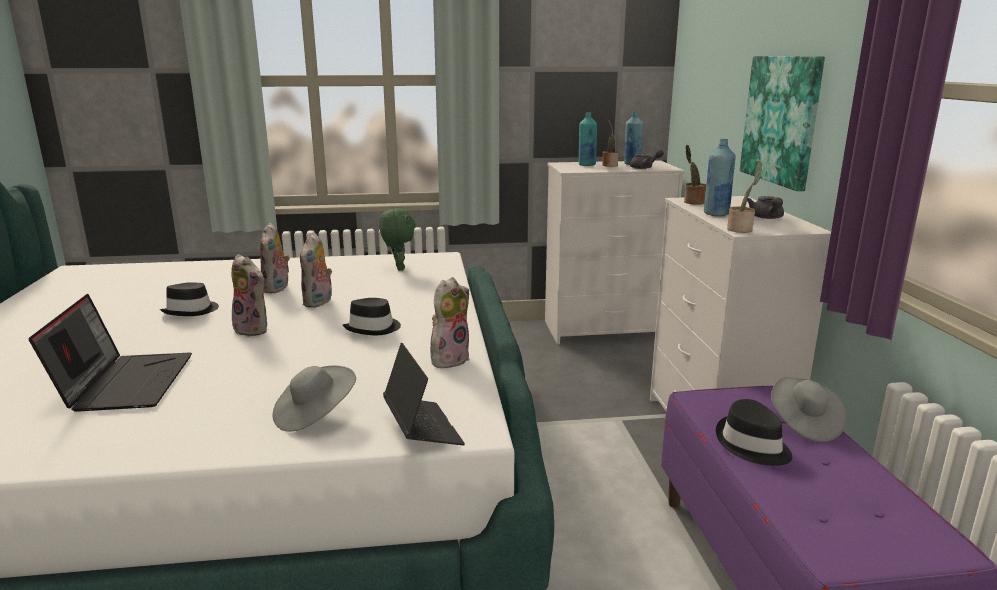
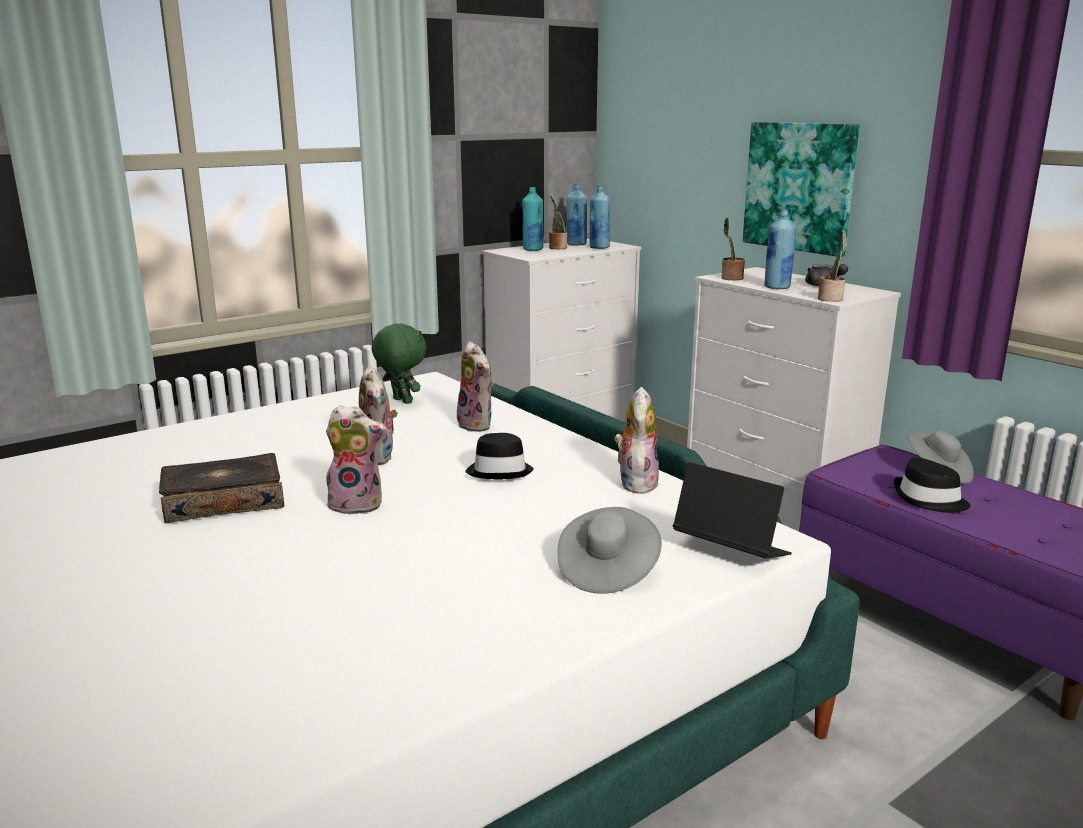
camera: 30 degrees left, 0 degrees up
(125, 382) = (310, 603): laptop -> none
(192, 311) = (224, 502): black hat -> book
(277, 289) = (291, 453): plush toy -> plush toy (478, 425)
(644, 168) = (599, 247): grey teapot -> blue bottle

